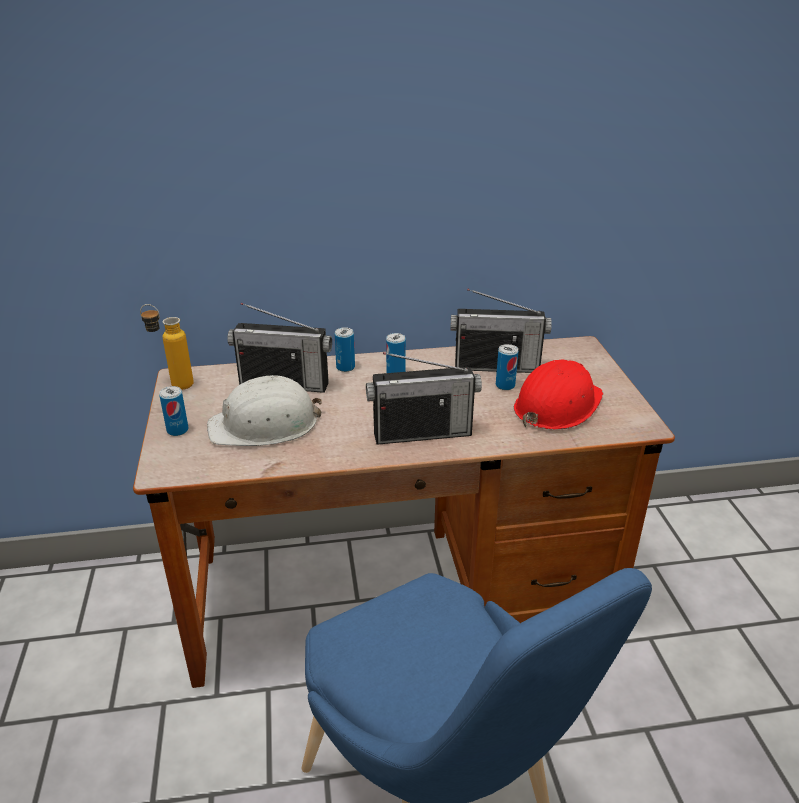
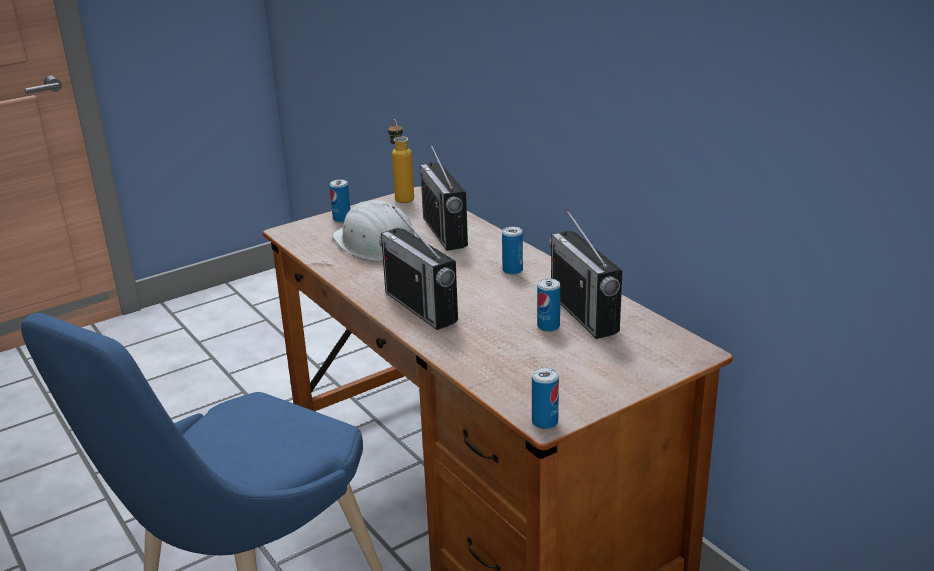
camera: 65 degrees right, 5 degrees down
(345, 367) = (498, 247): can -> can (545, 422)
(557, 405) = (537, 362): red hard hat -> none

